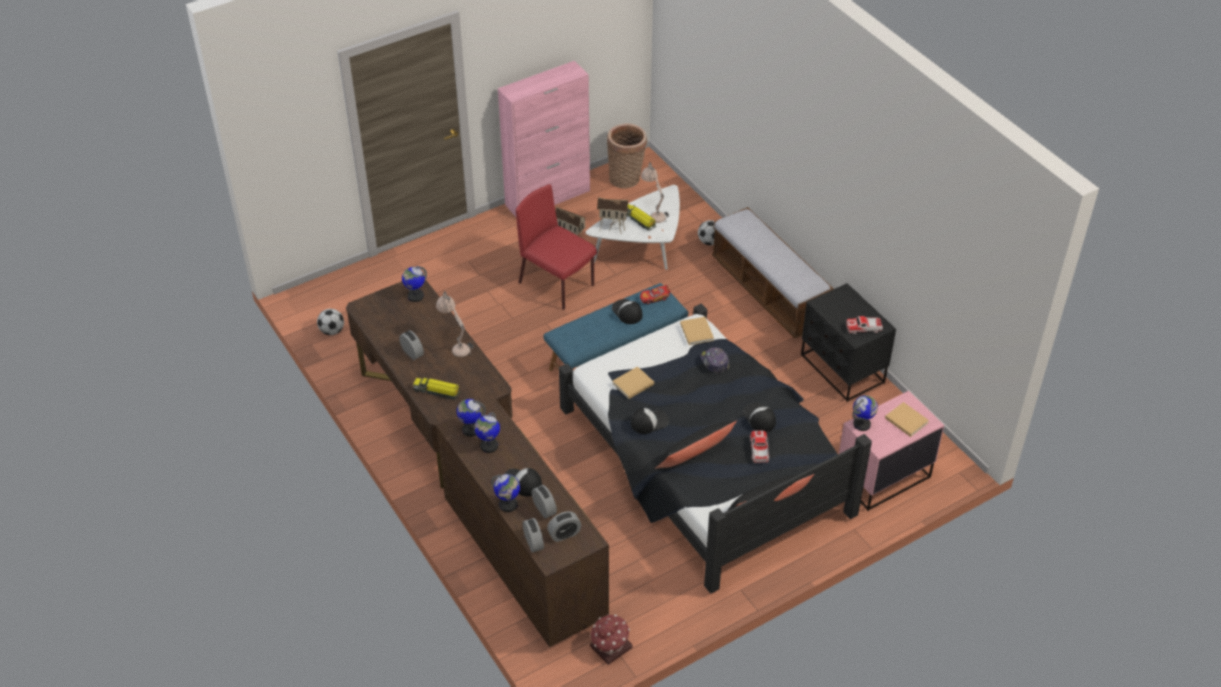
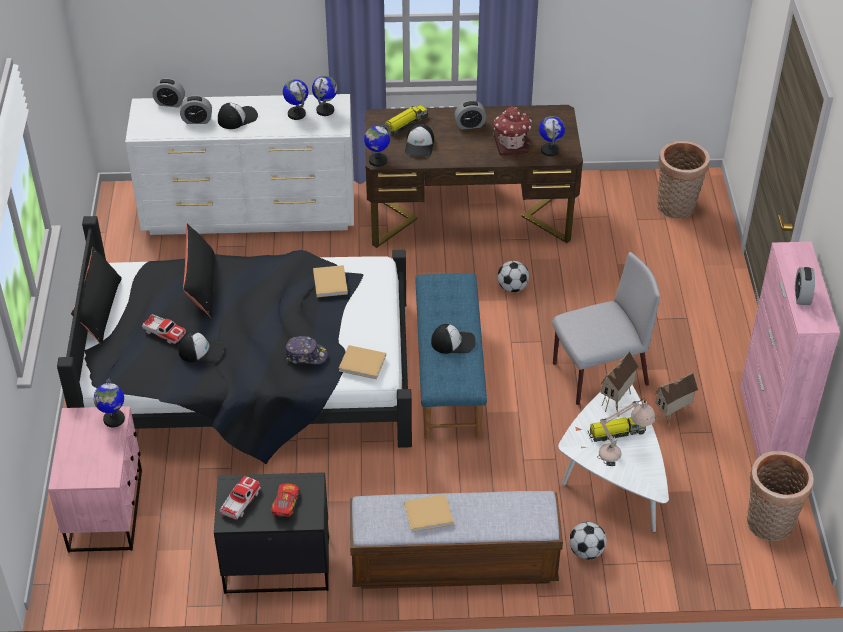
camera: 120 degrees right, 0 degrees up
(332, 331) = (637, 188): football -> football (512, 287)
(345, 302) = (676, 208): none -> basket
(456, 344) = (459, 154): beige table lamp -> none
(508, 505) = (222, 103): globe -> globe (377, 160)
(524, 560) = (251, 214): brown dresser -> white dresser
(557, 285) = (598, 375): red chair -> grey chair
(564, 534) = (160, 122): alarm clock -> alarm clock (802, 296)
(610, 647) = (118, 229): toy house -> toy house (511, 144)
(649, 422) = (270, 272): cap -> cap (420, 145)
(654, 298) = (459, 374): toy car -> toy car (285, 503)
(905, 420) = (85, 459): beige book -> beige book (430, 514)

